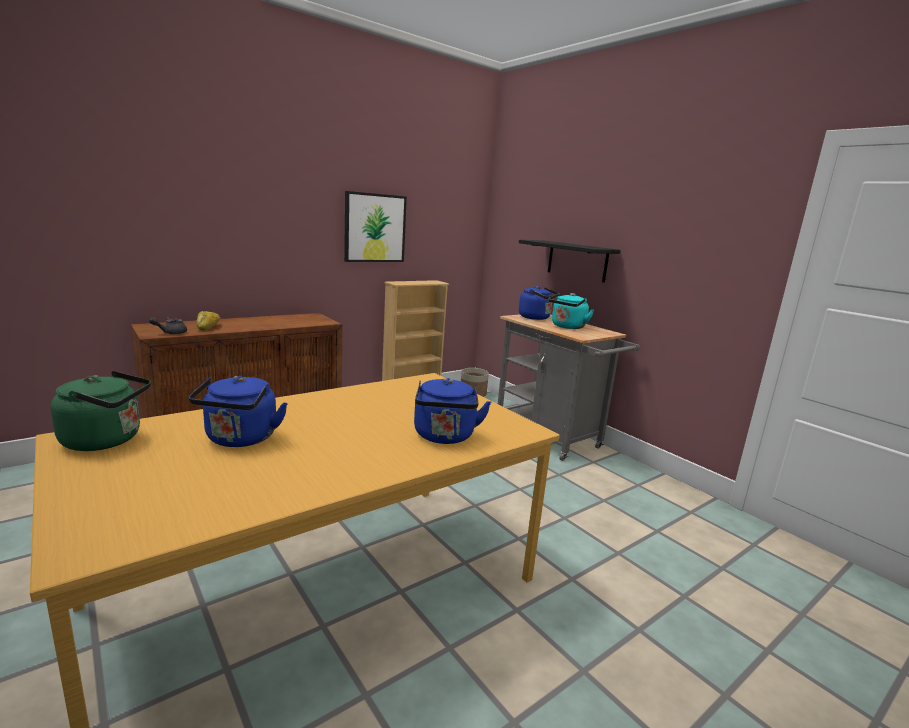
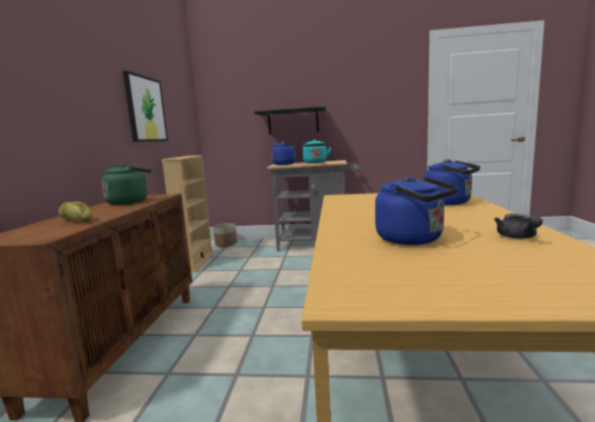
camera: 45 degrees left, 5 degrees down
(107, 440) = (367, 282): green kettle -> green kettle (130, 202)
(171, 333) = (58, 232): grey teapot -> grey teapot (518, 237)

